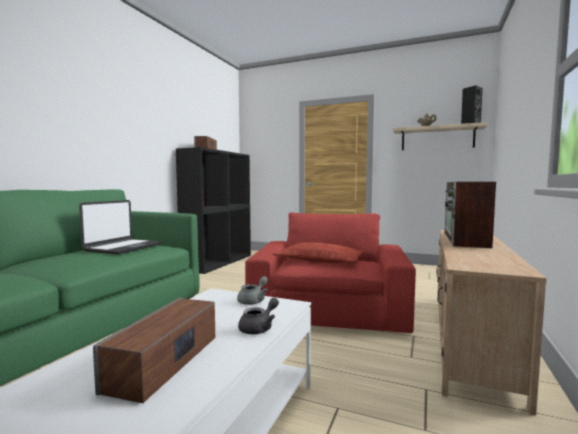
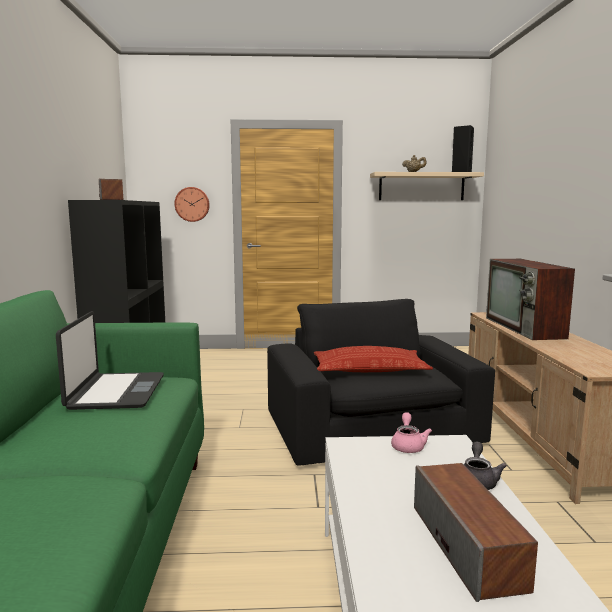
camera: 25 degrees left, 5 degrees up
(253, 300) = (408, 445): grey teapot -> pink teapot
(275, 157) = (192, 204): none -> wall clock
(330, 310) = (372, 429): red armchair -> black armchair

